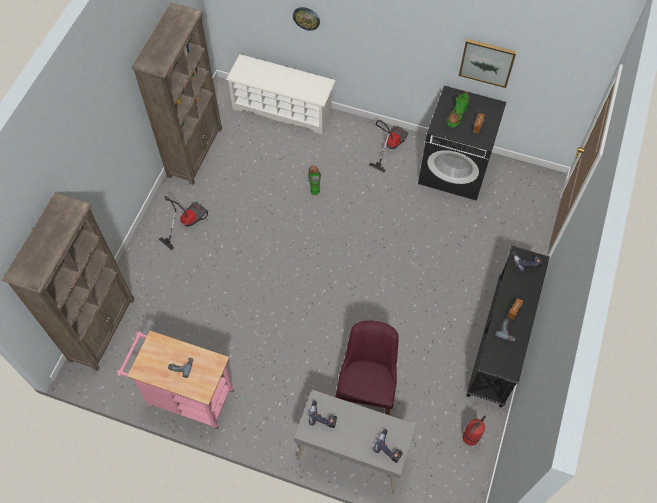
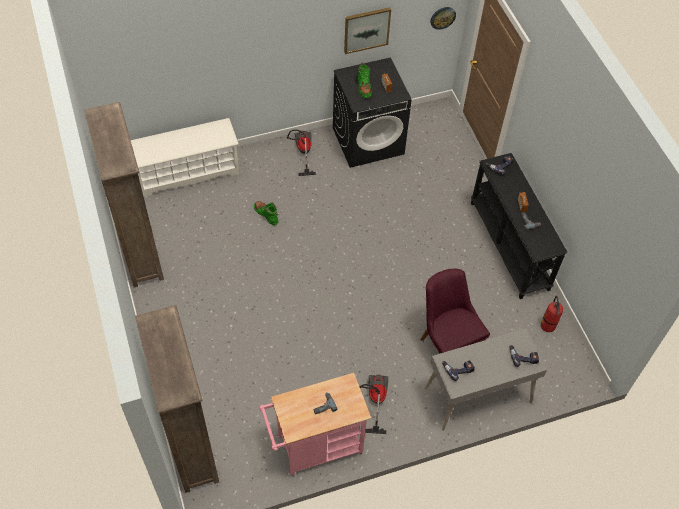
camera: 40 degrees left, 5 degrees down
(186, 222) = (186, 313): vacuum cleaner -> vacuum cleaner (374, 400)
(306, 18) = (192, 70): wall clock -> wall clock (442, 17)

